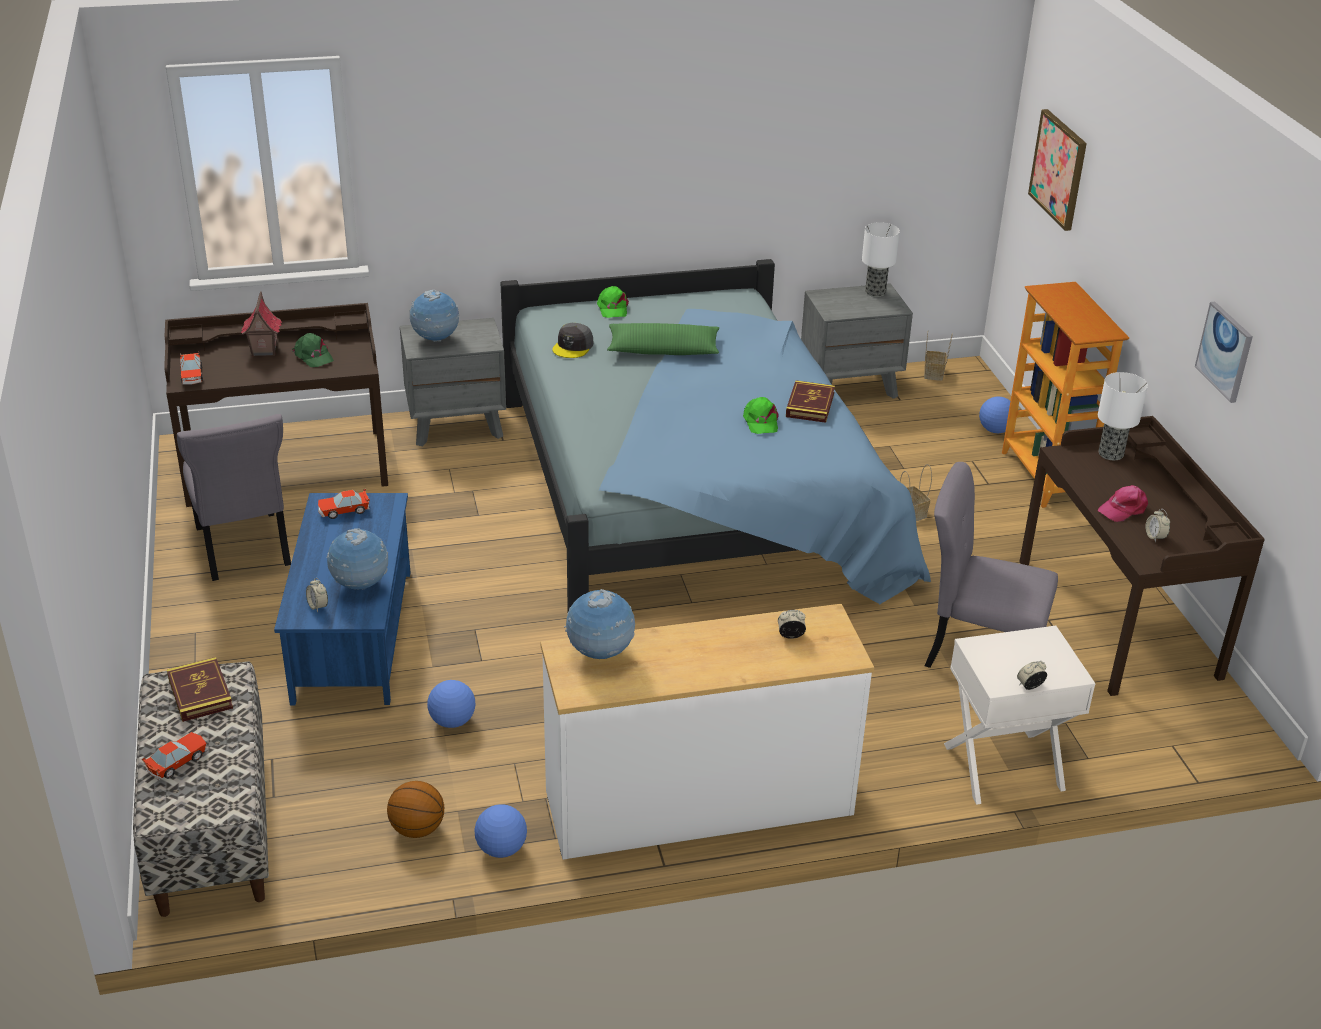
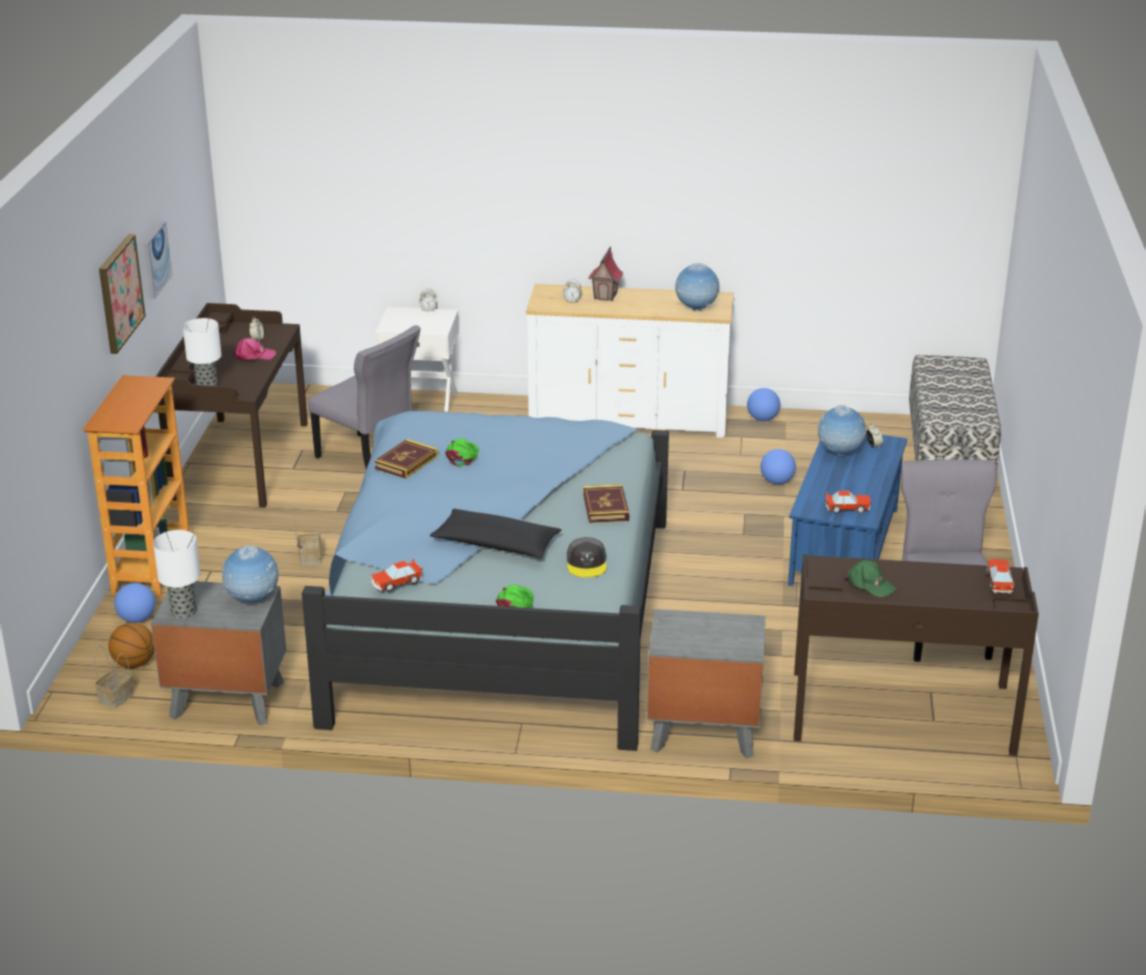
camera: 160 degrees left, 5 degrees down
(177, 762) = (966, 383): toy car -> toy car (396, 583)
(200, 693) = (957, 412): book -> book (605, 507)
(264, 350) = (923, 600): toy house -> toy house (606, 296)
(313, 356) = (869, 584): green cap -> green cap turned 150 degrees clockwise
(417, 829) = (813, 435): basketball -> basketball (134, 663)
(436, 340) = (726, 633): globe -> globe (253, 600)
(573, 346) = (587, 563): grey cap -> grey cap turned 135 degrees clockwise
(663, 350) = (496, 544): green pillow -> black pillow
(1059, 169) = (36, 385): picture -> picture (119, 293)

